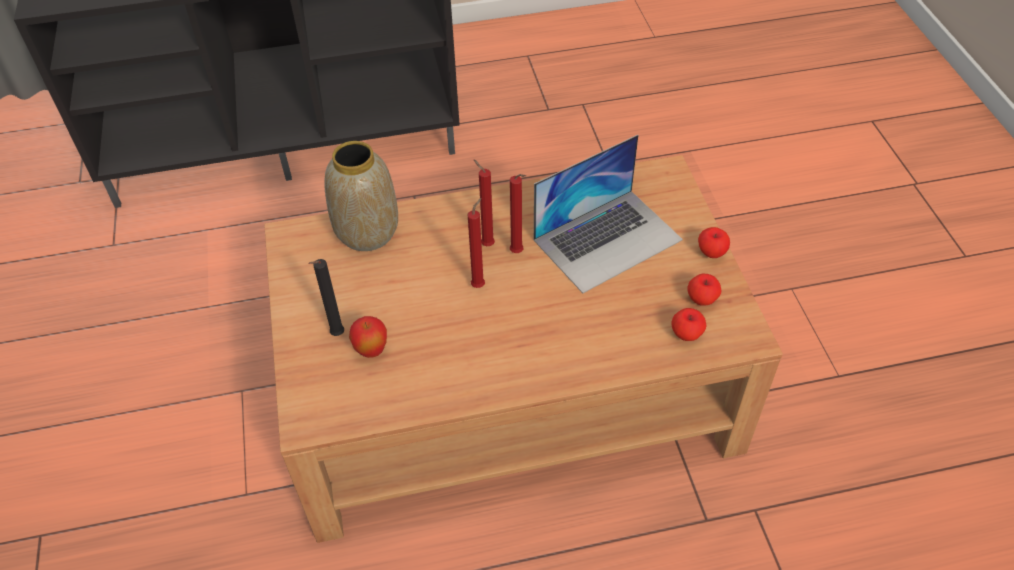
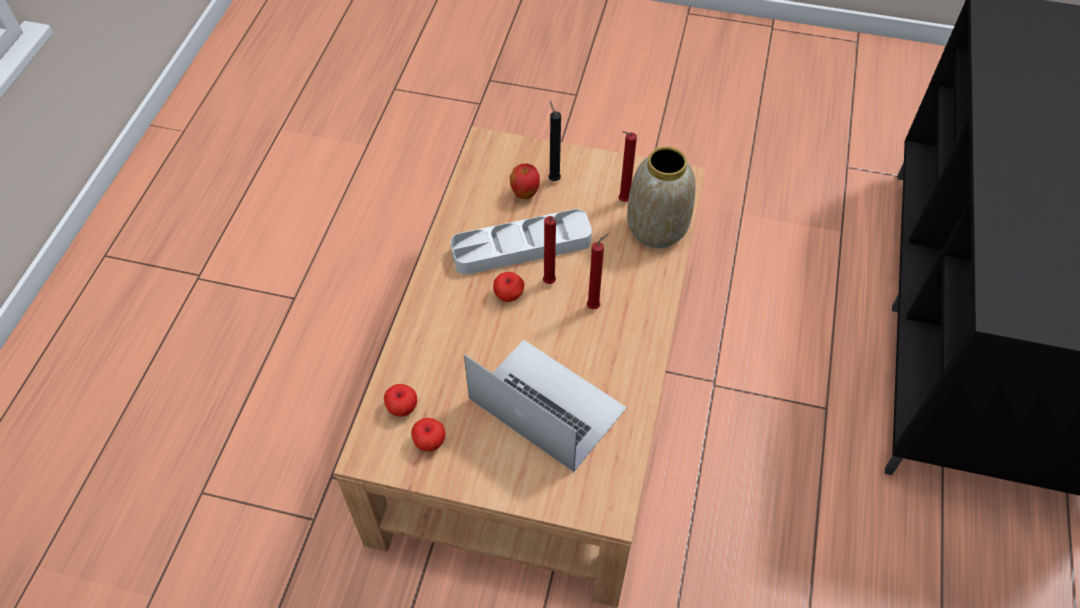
camera: 115 degrees right, 5 degrees up
(446, 324) = (521, 247): none -> grey tray
(518, 253) = (570, 325): red candle -> red candle (622, 201)
(608, 239) = (546, 403): laptop -> laptop turned 135 degrees clockwise
(711, 252) = (478, 484): apple -> apple (509, 295)

